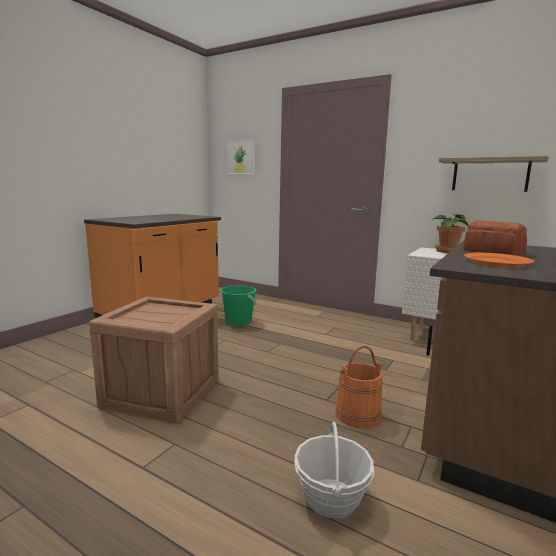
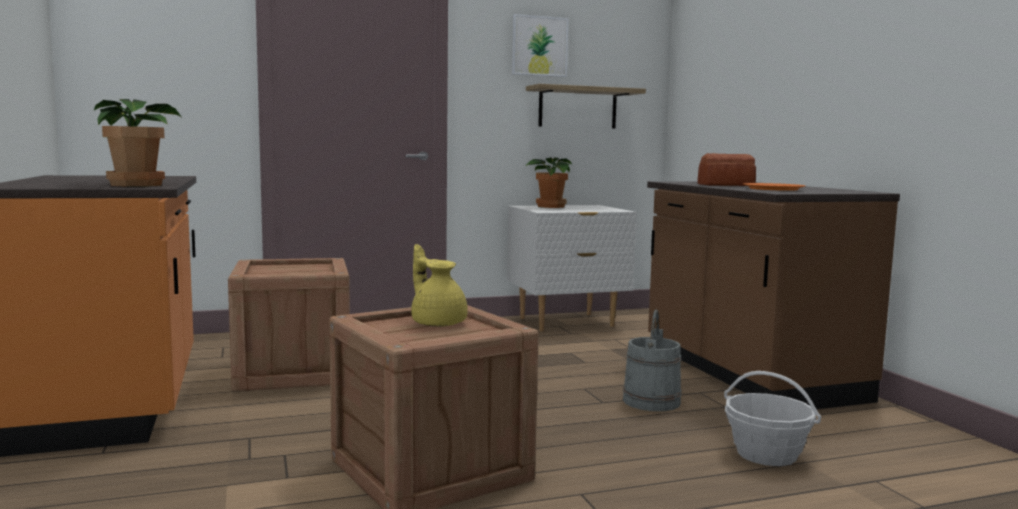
camera: 50 degrees left, 5 degrees down
(140, 221) = (136, 185): none -> potted plant
(170, 313) = (437, 323): none -> yellow teapot
(238, 321) = (293, 372): green bucket -> crate
(241, 157) = (157, 57): picture -> picture (539, 46)
(358, 415) = (652, 401): orange bucket -> grey bucket

